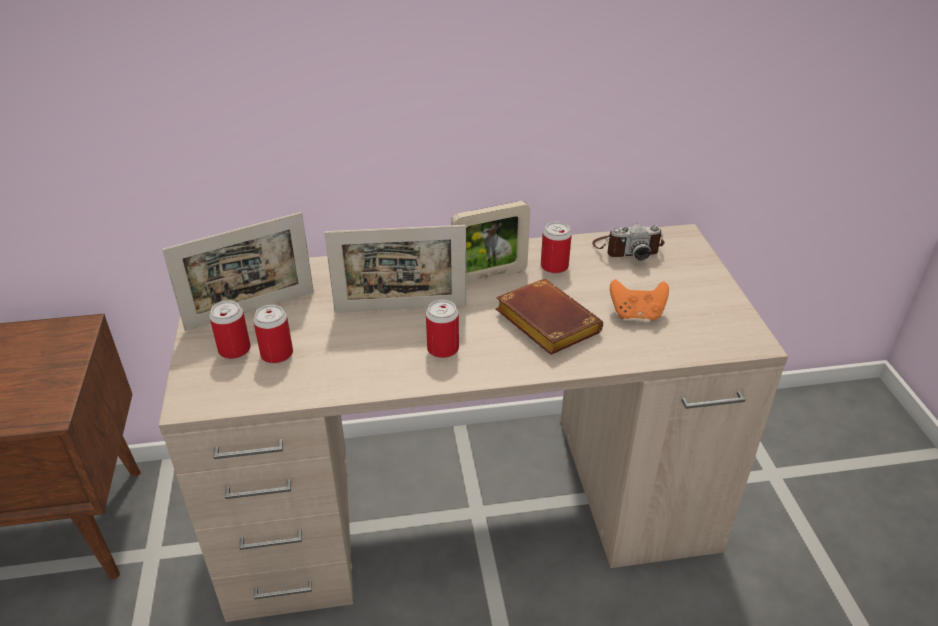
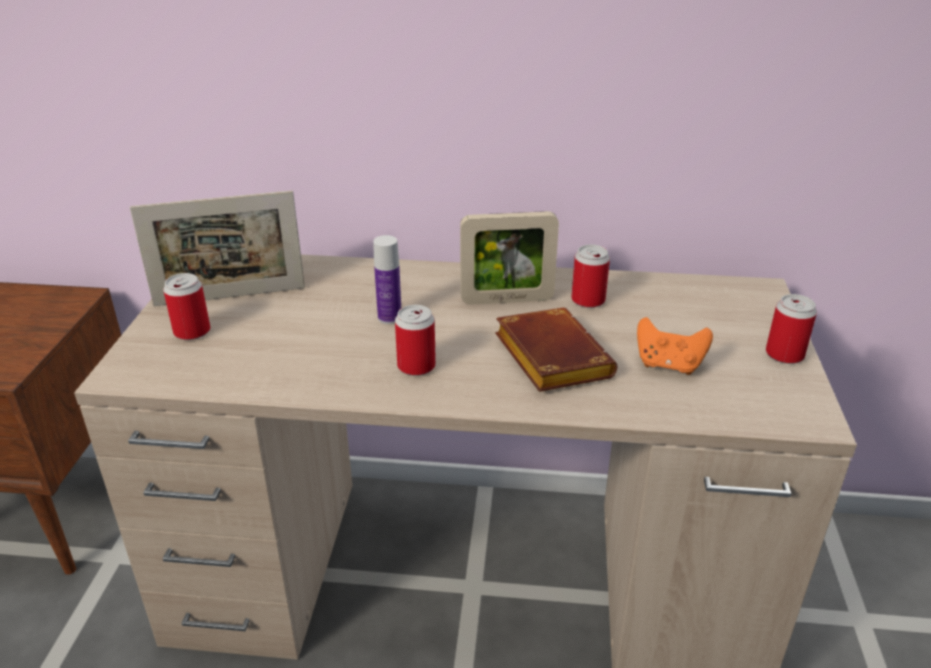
camera: 15 degrees right, 5 degrees down
(277, 354) = (233, 343): can -> can (784, 354)
(400, 308) = (389, 318): picture frame -> bottle
(627, 248) = (686, 293): camera -> none

